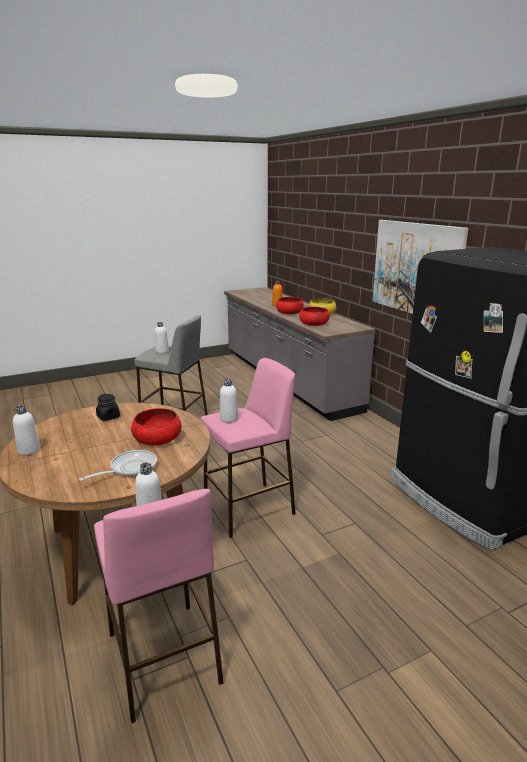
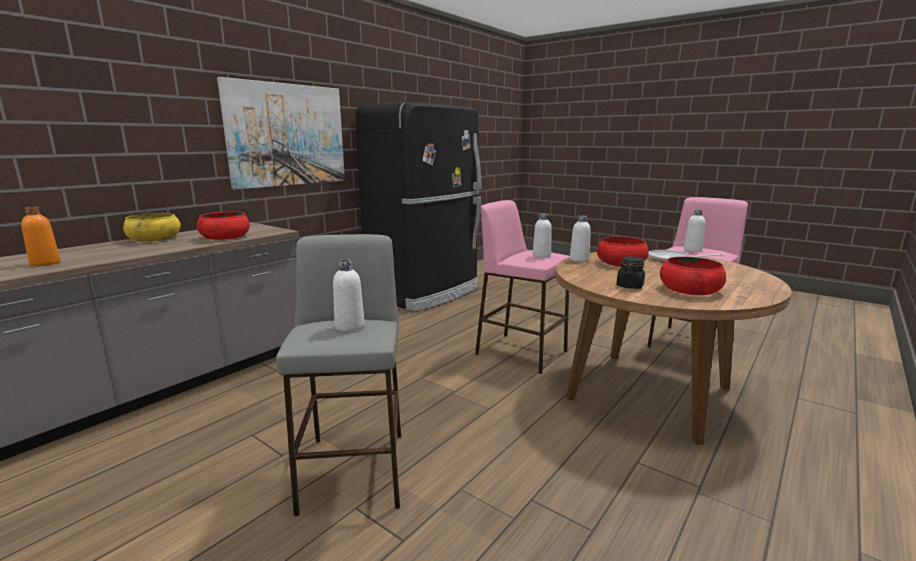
camera: 115 degrees left, 5 degrees down
(29, 450) = (748, 293): white bottle -> white bottle (579, 259)
(289, 312) = (131, 251): red bowl -> red bowl (690, 290)

